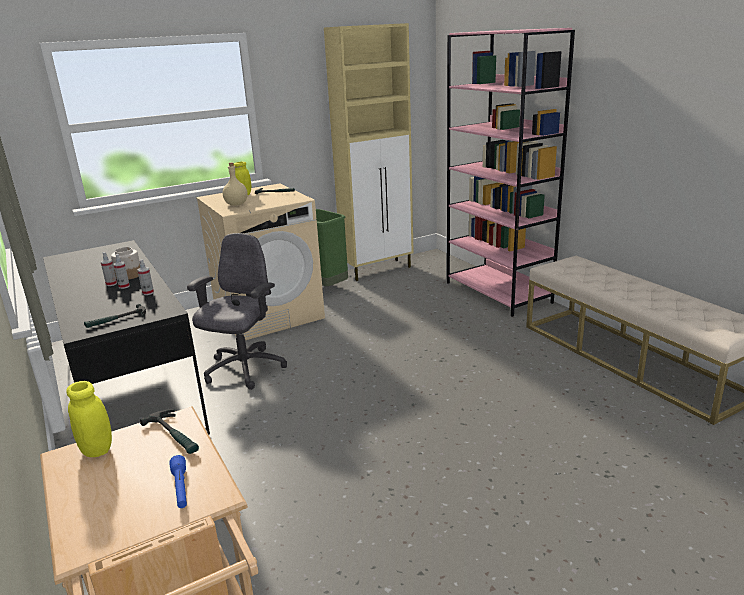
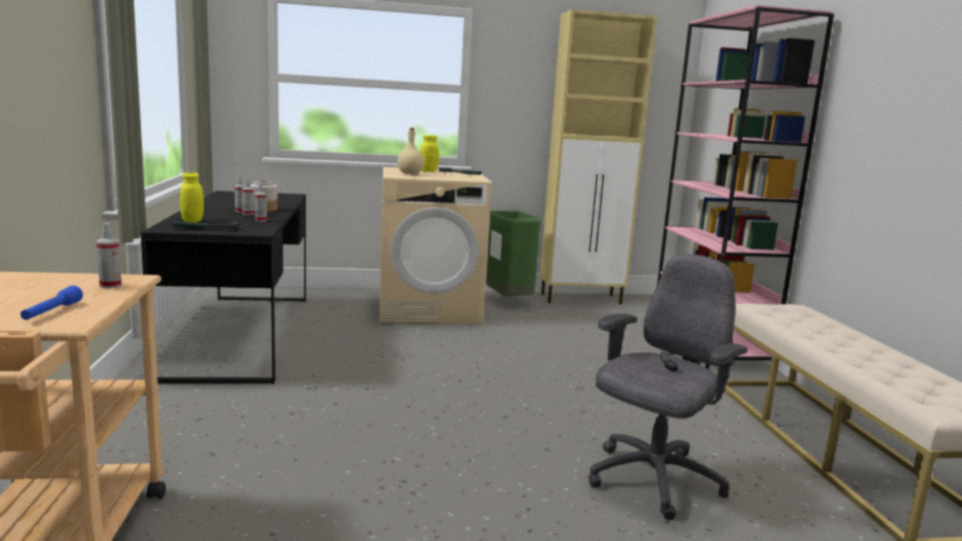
camera: 20 degrees right, 10 degrees down
(97, 449) = (37, 278): yellow jar -> yellow jar (192, 221)
(175, 435) = (110, 285): hammer -> spray bottle
(244, 369) = (359, 344): grey office chair -> grey office chair (652, 480)

